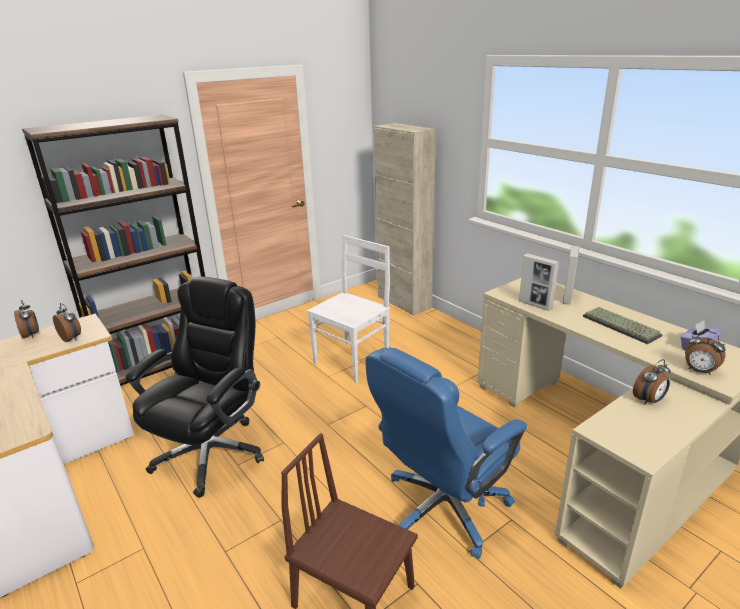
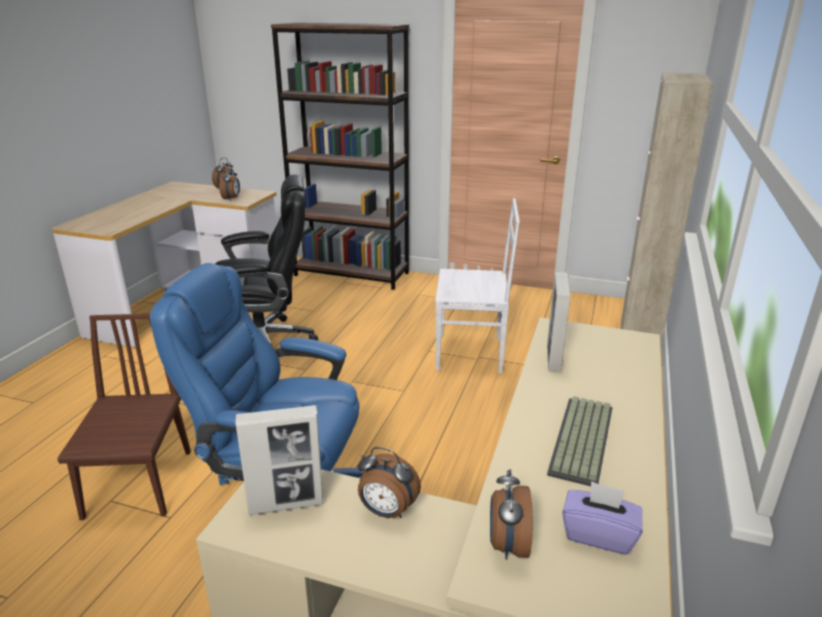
camera: 55 degrees right, 0 degrees up
(567, 297) = (619, 377): picture frame -> picture frame (286, 504)

